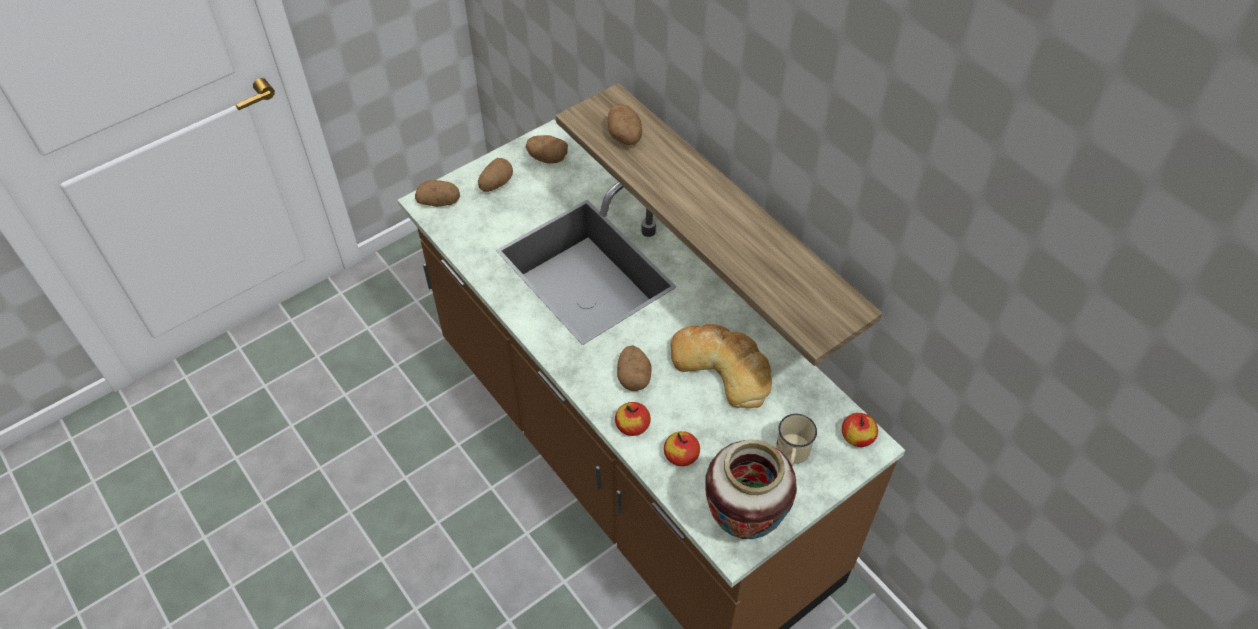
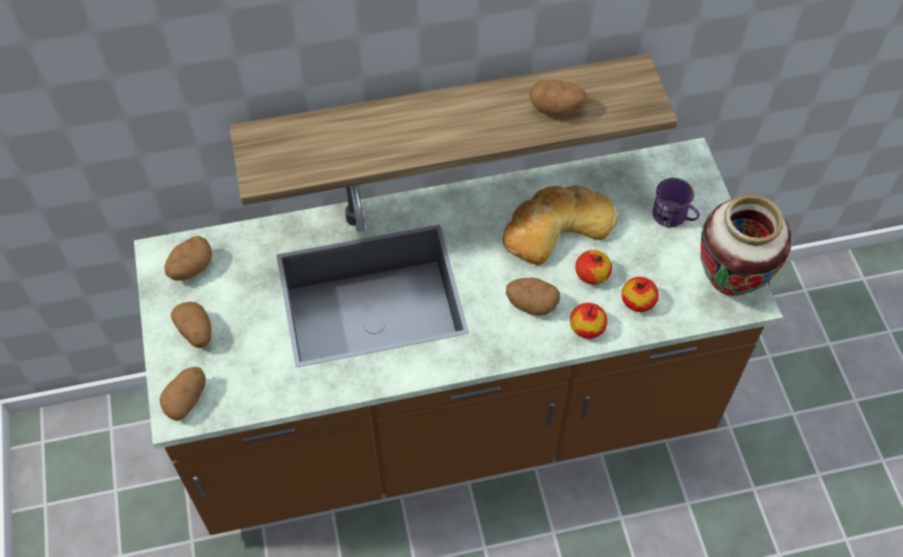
camera: 65 degrees left, 5 degrees up
(625, 137) = (317, 149): potato -> potato (556, 109)
(792, 454) = (674, 217): beige mug -> purple mug
(857, 436) = (676, 163): apple -> apple (592, 274)

